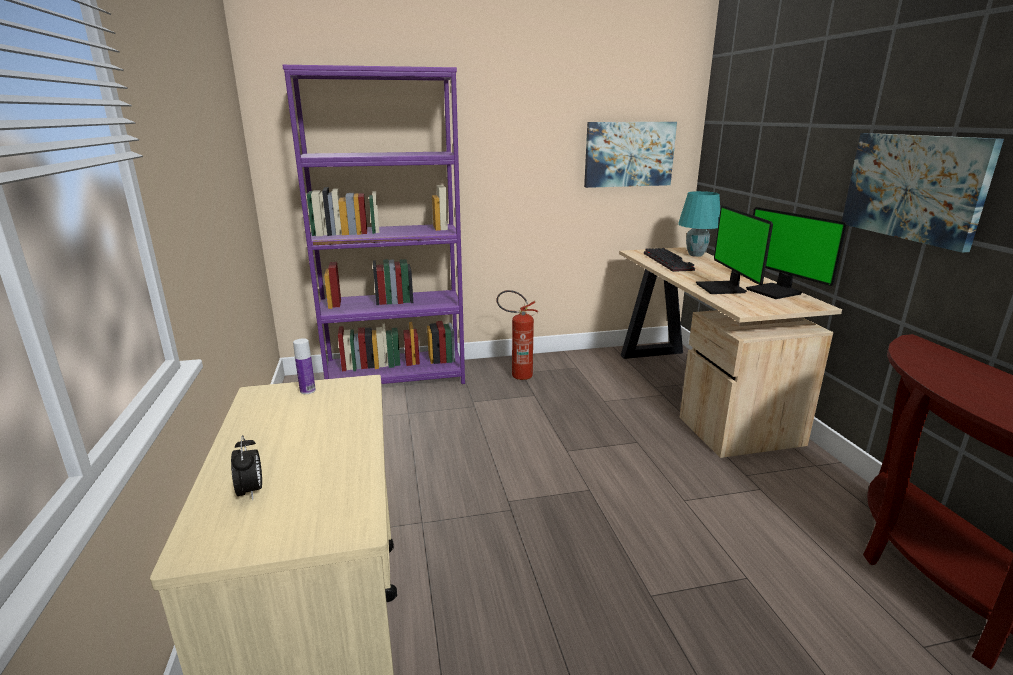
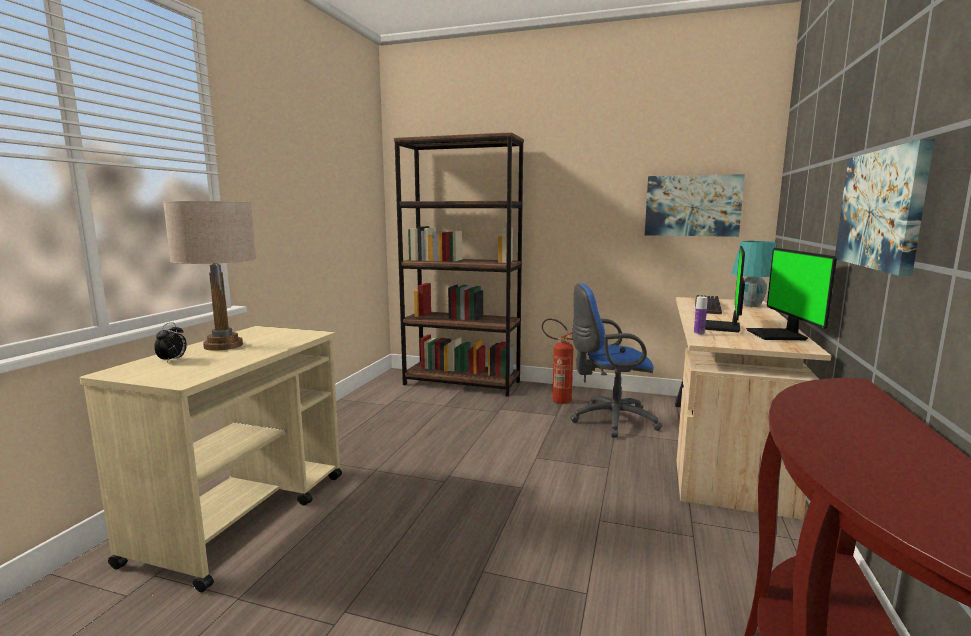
camera: 30 degrees right, 10 degrees down
(272, 439) = (223, 345): none -> beige table lamp
(307, 391) = (282, 332): bottle -> bottle (699, 333)
(396, 378) = (462, 383): purple bookcase -> brown bookcase
(587, 388) = (609, 420): none -> blue office chair

